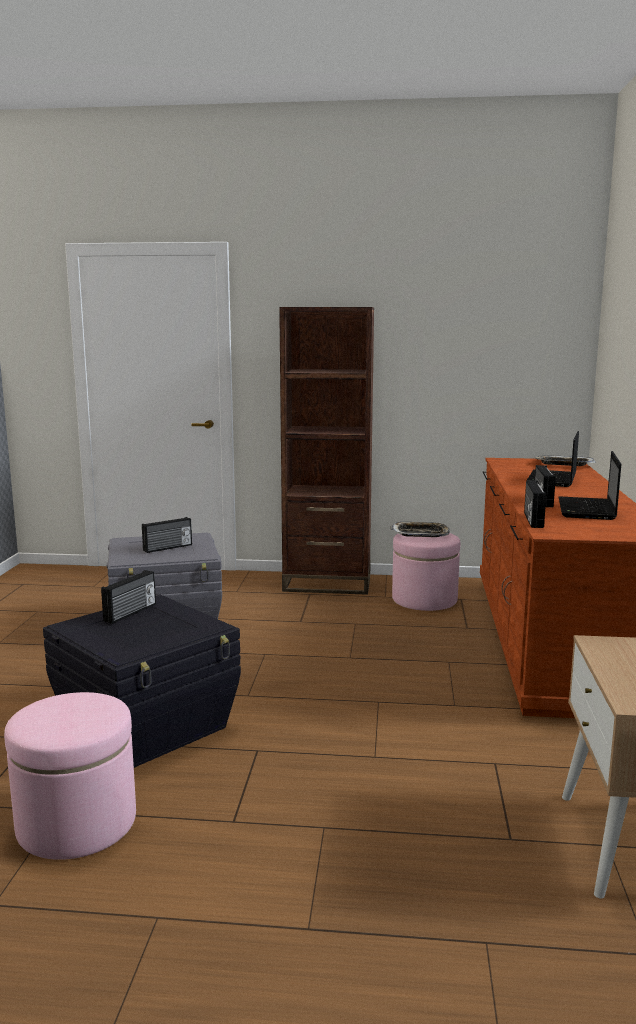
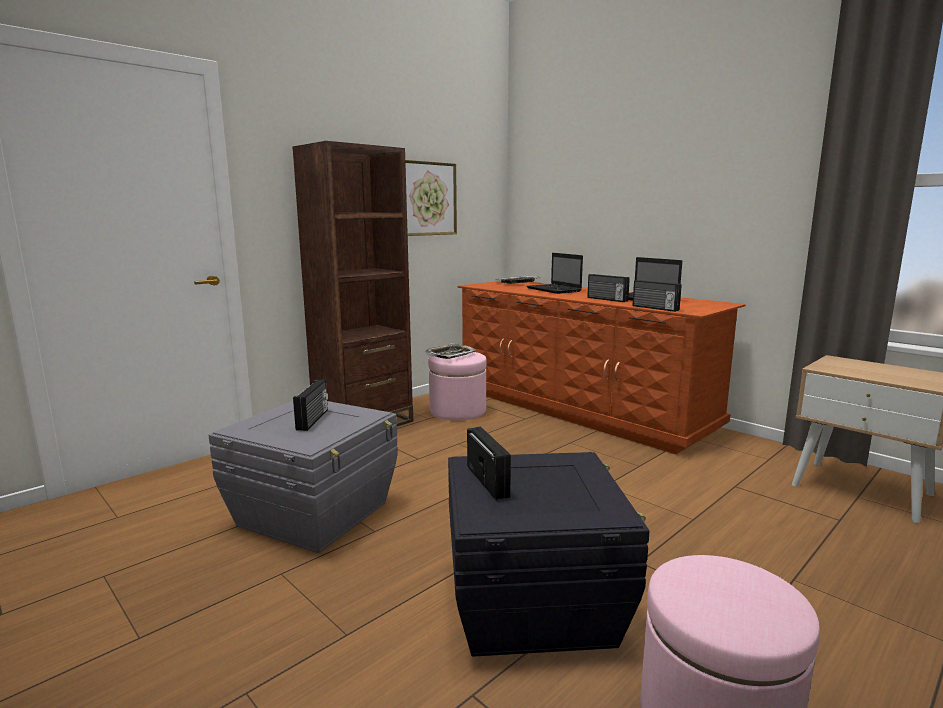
camera: 50 degrees left, 0 degrees up
(455, 354) = (427, 199): none -> picture

